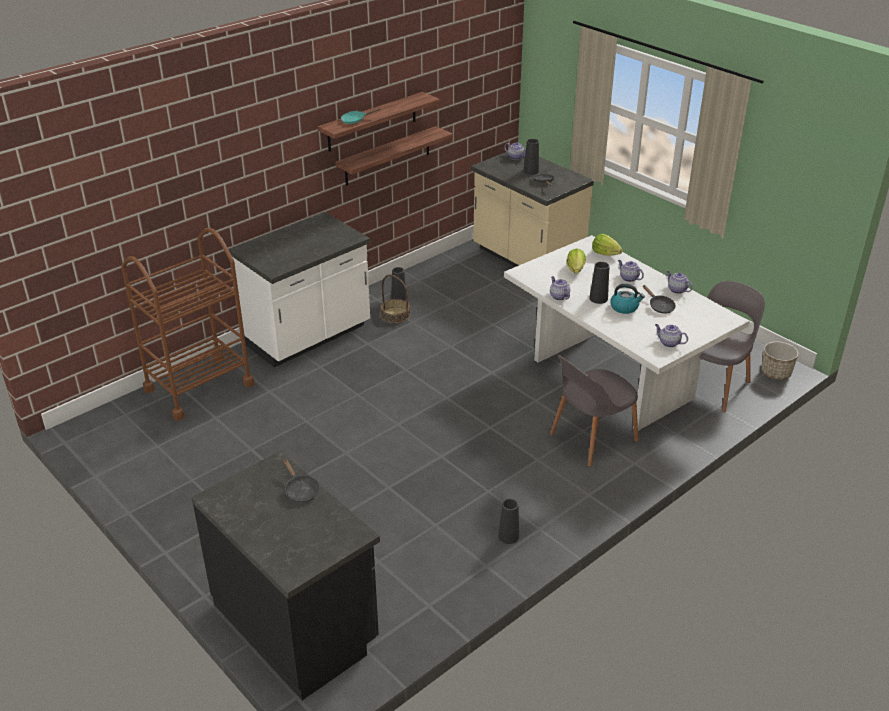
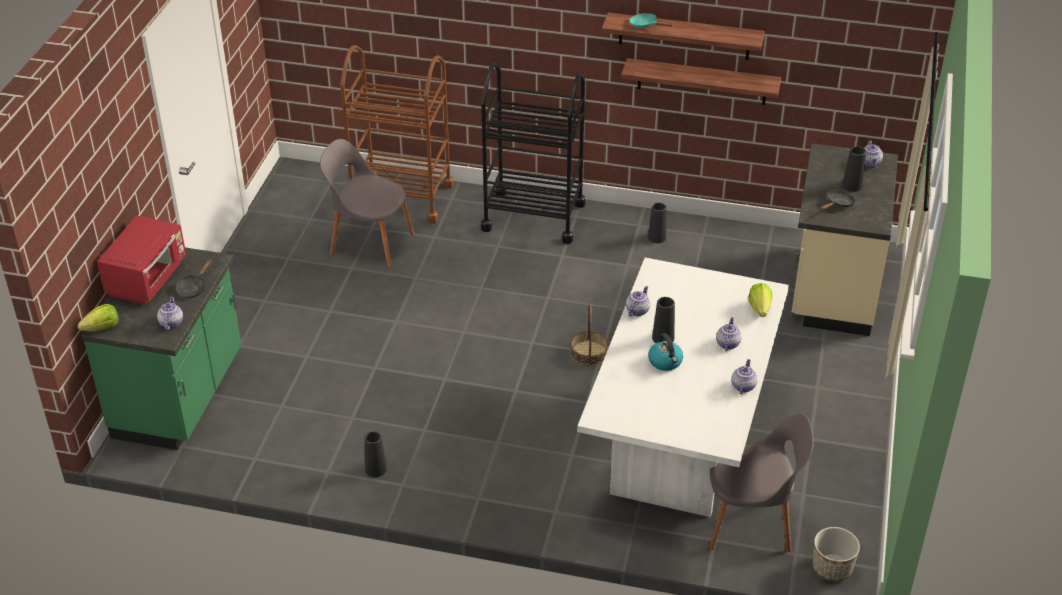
camera: 55 degrees right, 5 degrees up
(252, 515) = (148, 279): none -> red microwave
(297, 624) = (180, 396): black counter -> green counter
(308, 337) = (533, 216): white counter -> black cart
(395, 315) = (626, 249): basket -> basket (588, 353)
(575, 270) = (702, 301): lettuce -> lettuce (102, 328)
(591, 438) = (565, 466): grey chair -> grey chair (369, 242)
(659, 306) = (694, 385): black frying pan -> none
(669, 343) = (630, 416): teapot -> teapot (171, 322)

